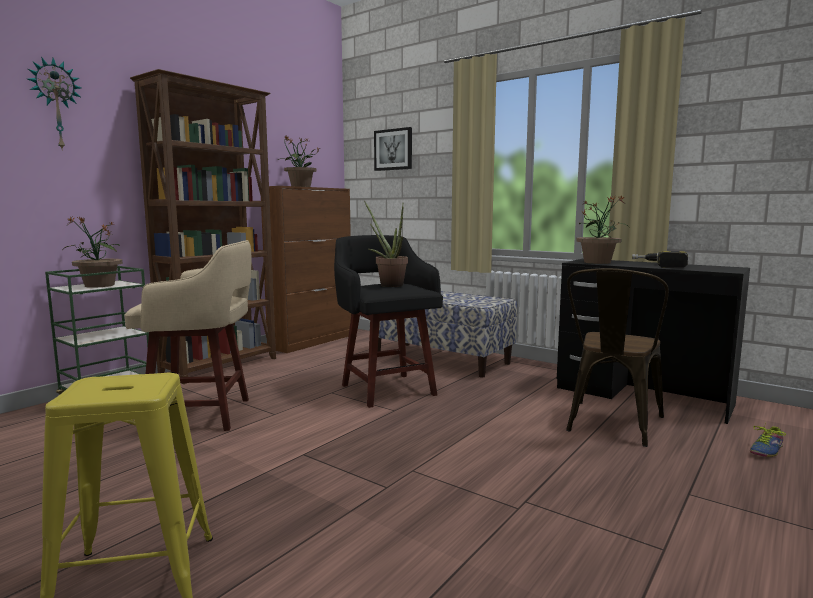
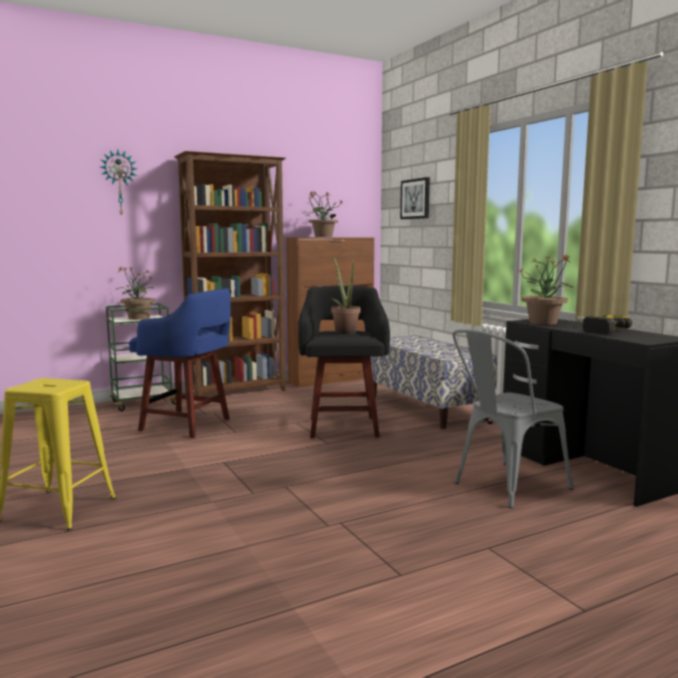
camera: 25 degrees right, 0 degrees up
(203, 415) = (188, 425): beige stool -> blue stool
(611, 426) = (504, 486): brown chair -> grey chair
(764, 449) = (635, 533): shoe -> none

